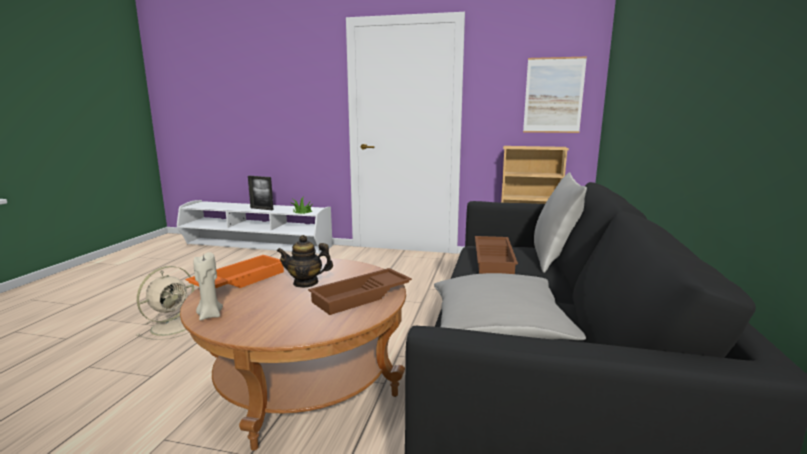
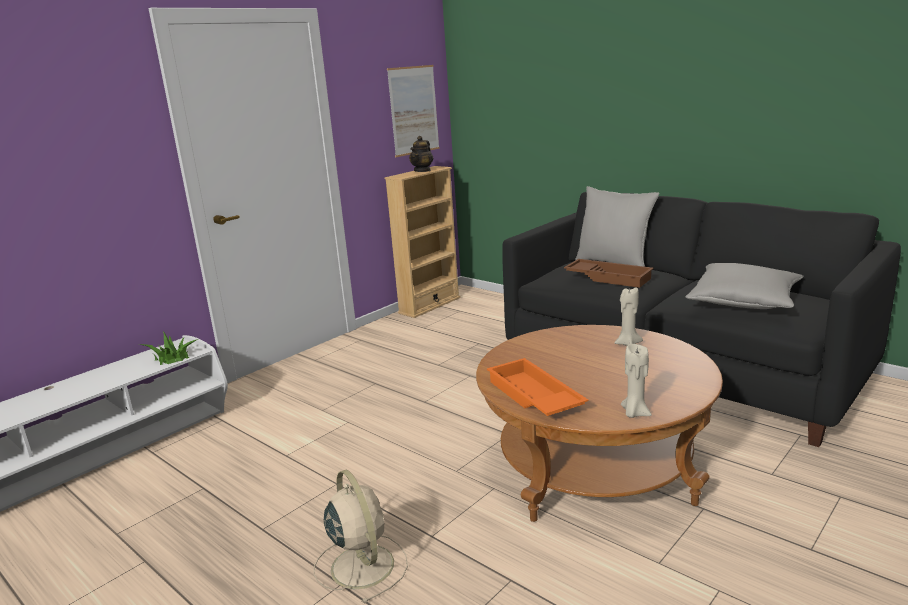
camera: 60 degrees left, 5 degrees up
(261, 209) = (84, 388): picture frame -> none
(306, 283) = (571, 363): teapot -> teapot (422, 170)
(361, 296) = (627, 343): brown tray -> beige candle

